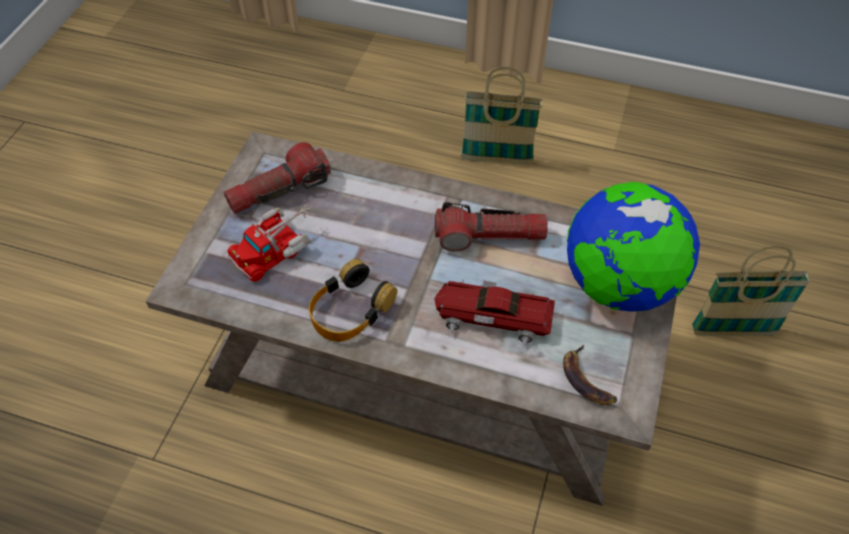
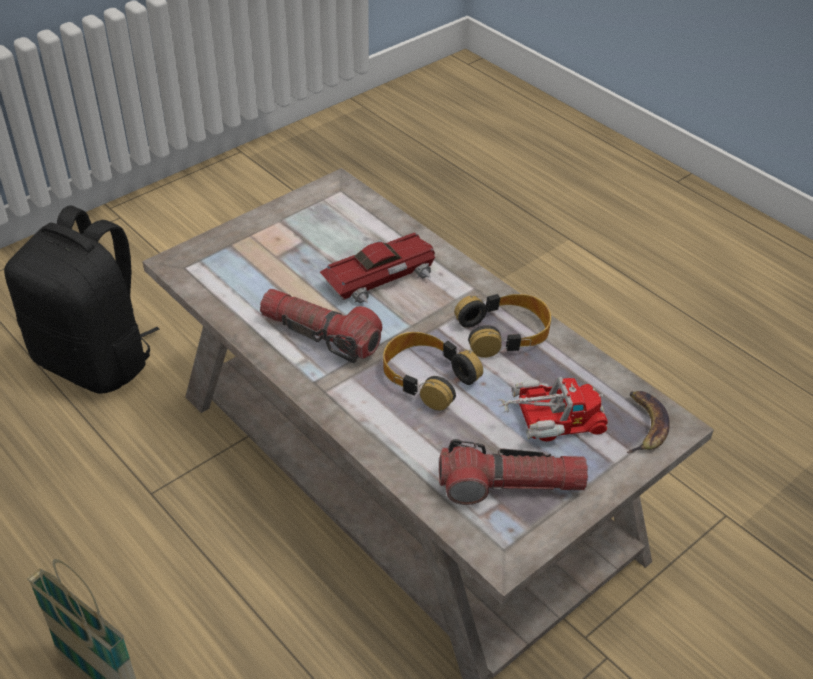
camera: 150 degrees left, 10 degrees down
(384, 240) = (427, 377): none -> headphones
(492, 317) = (380, 276): toy car -> toy car turned 75 degrees counterclockwise
(586, 380) = (347, 211): banana -> banana (644, 425)
(619, 285) = (250, 252): globe -> none
(733, 331) = (96, 360): basket -> black backpack

